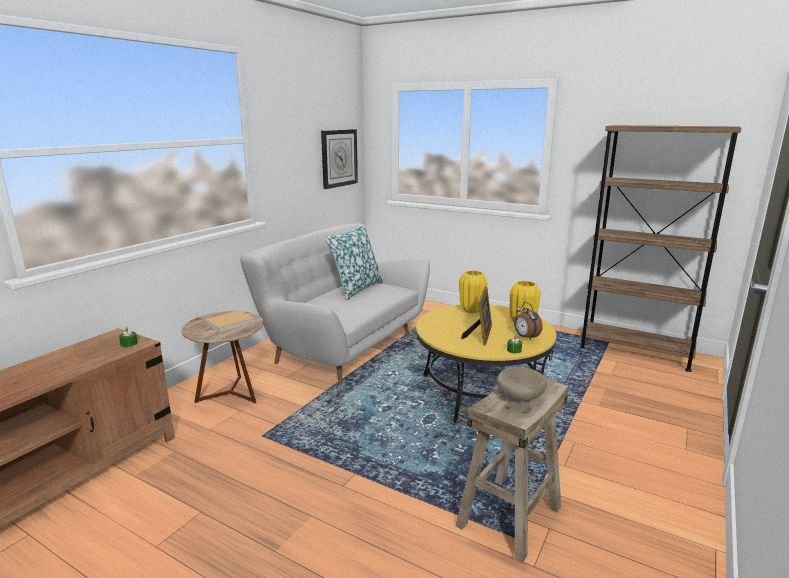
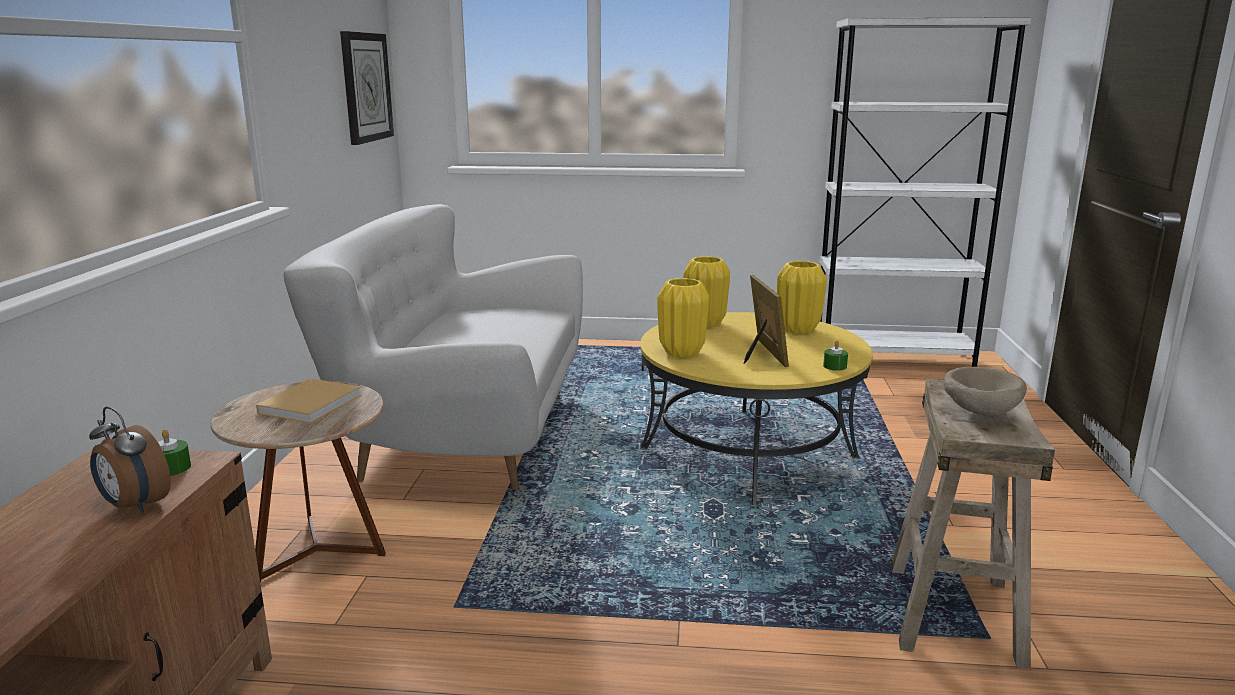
camera: 25 degrees left, 0 degrees up
(356, 289) = (470, 320): pillow -> none
(436, 326) = (682, 353): none -> yellow vase
(525, 337) = (827, 347): alarm clock -> alarm clock (134, 506)
(635, 351) = (892, 360): brown bookcase -> white bookcase

